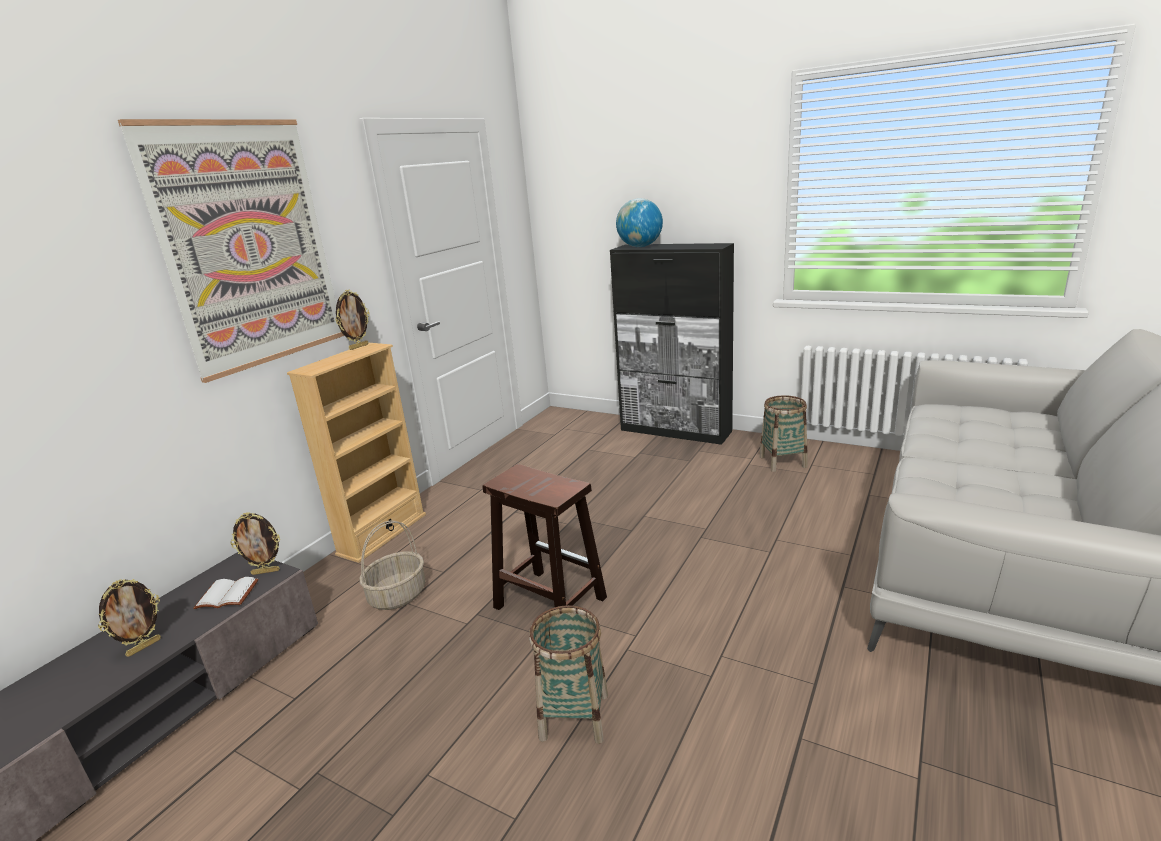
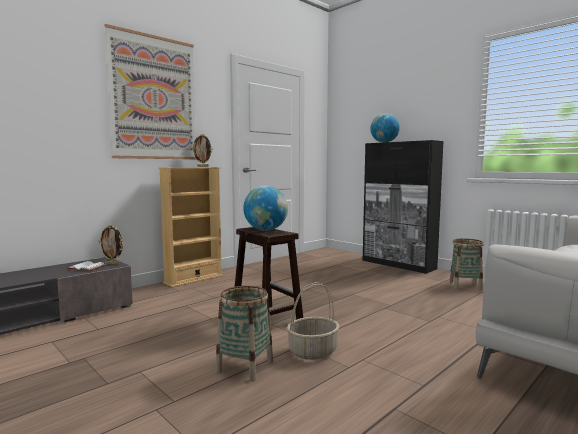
camera: 15 degrees right, 15 degrees down
(144, 647) = (33, 276): picture frame -> none
(398, 595) = (183, 302): basket -> basket (313, 351)
(533, 481) = (266, 230): none -> globe

